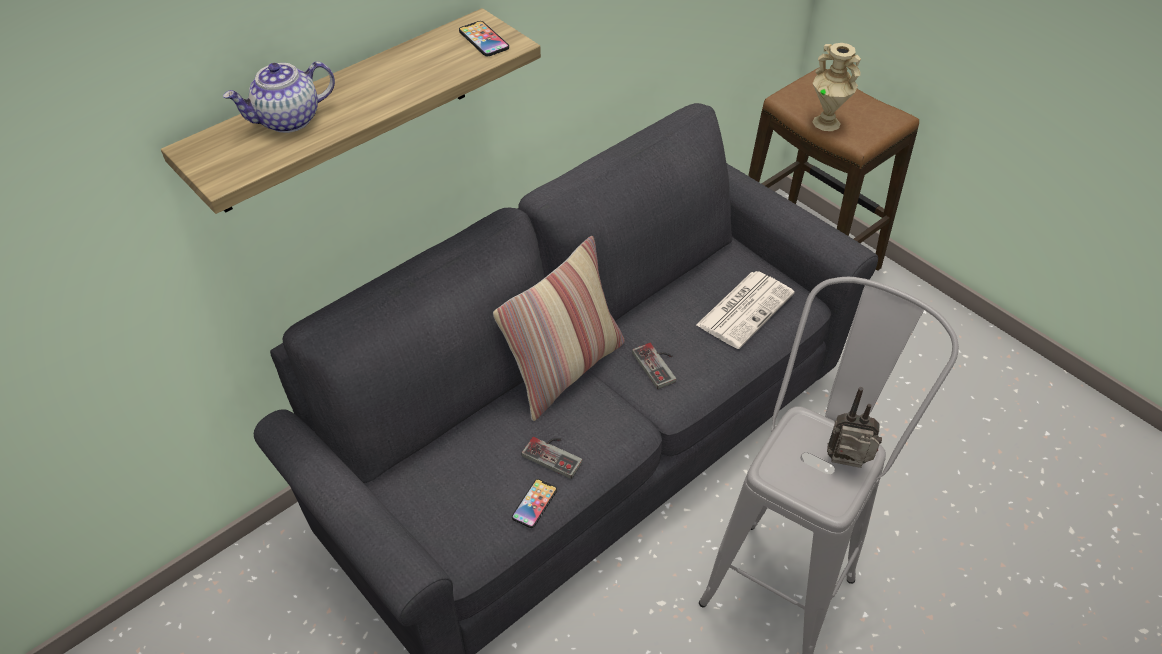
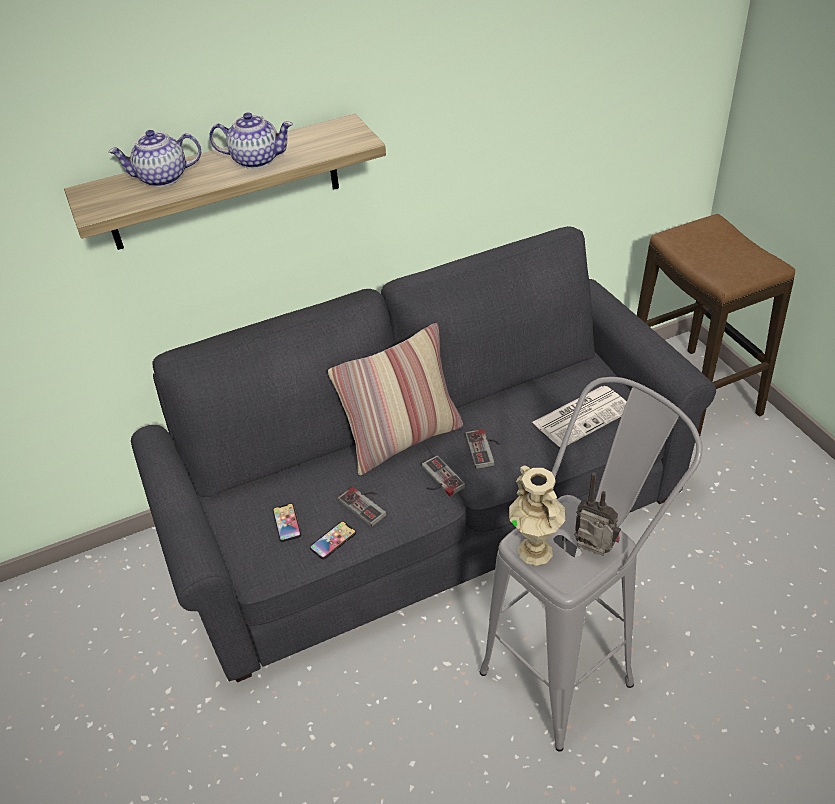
camera: 20 degrees right, 5 degrees down
(395, 82) = (256, 160): none -> teapot
(484, 40) = (342, 136): phone -> phone (287, 523)
(622, 409) = (438, 479): none -> game controller
(827, 122) = (701, 261): beige vase -> beige vase (536, 551)

